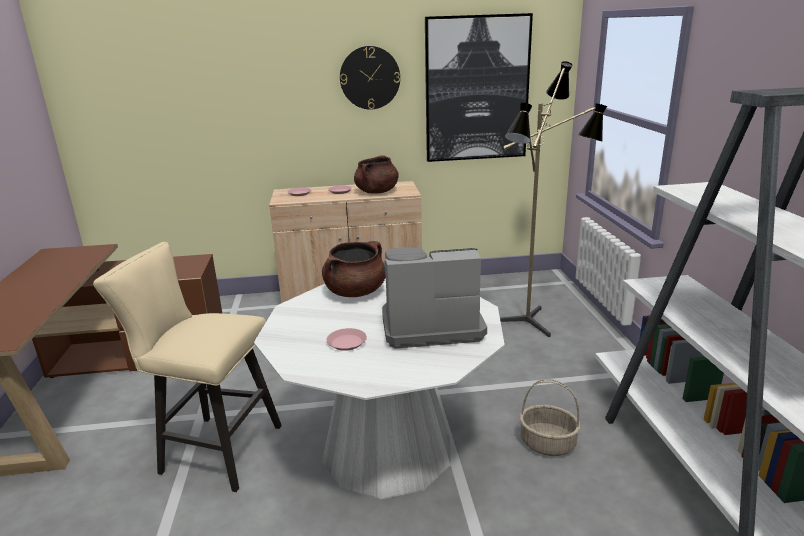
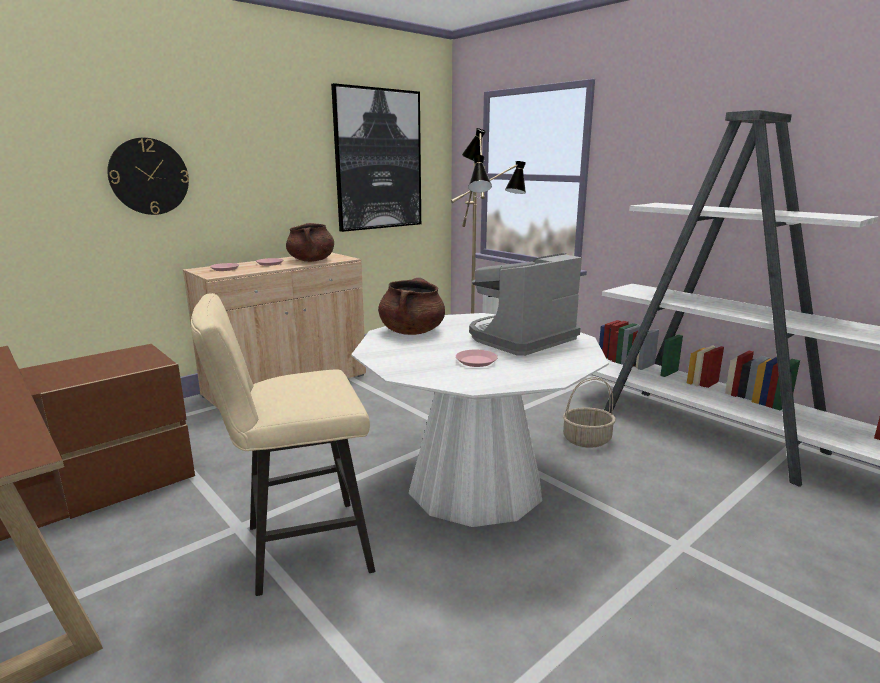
camera: 35 degrees left, 5 degrees down
(370, 78) = (282, 142): wall clock -> wall clock (149, 176)

